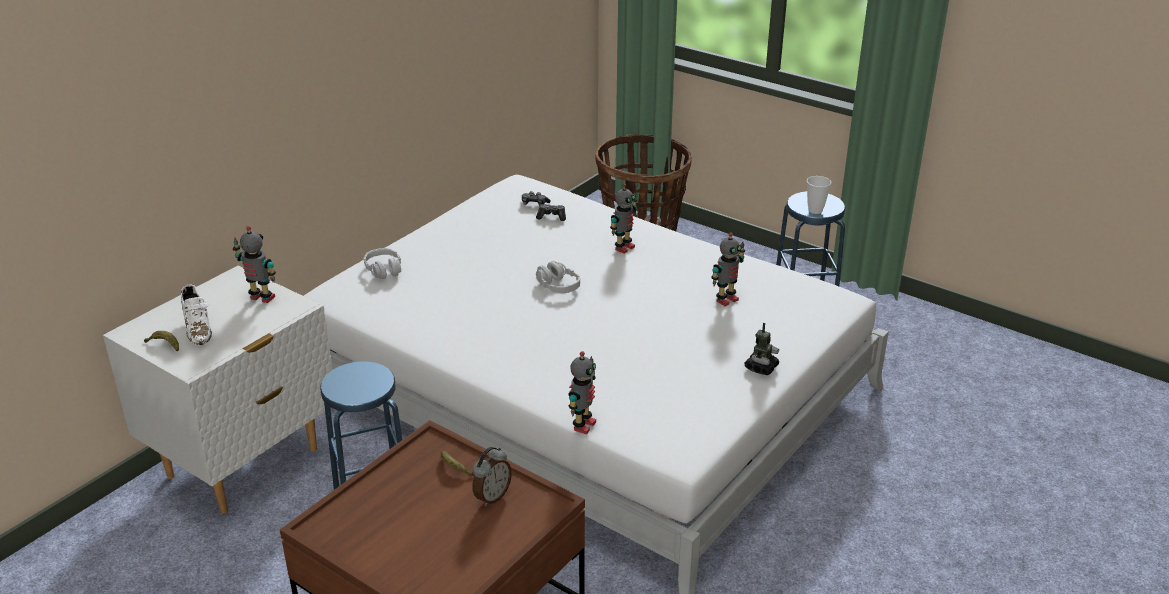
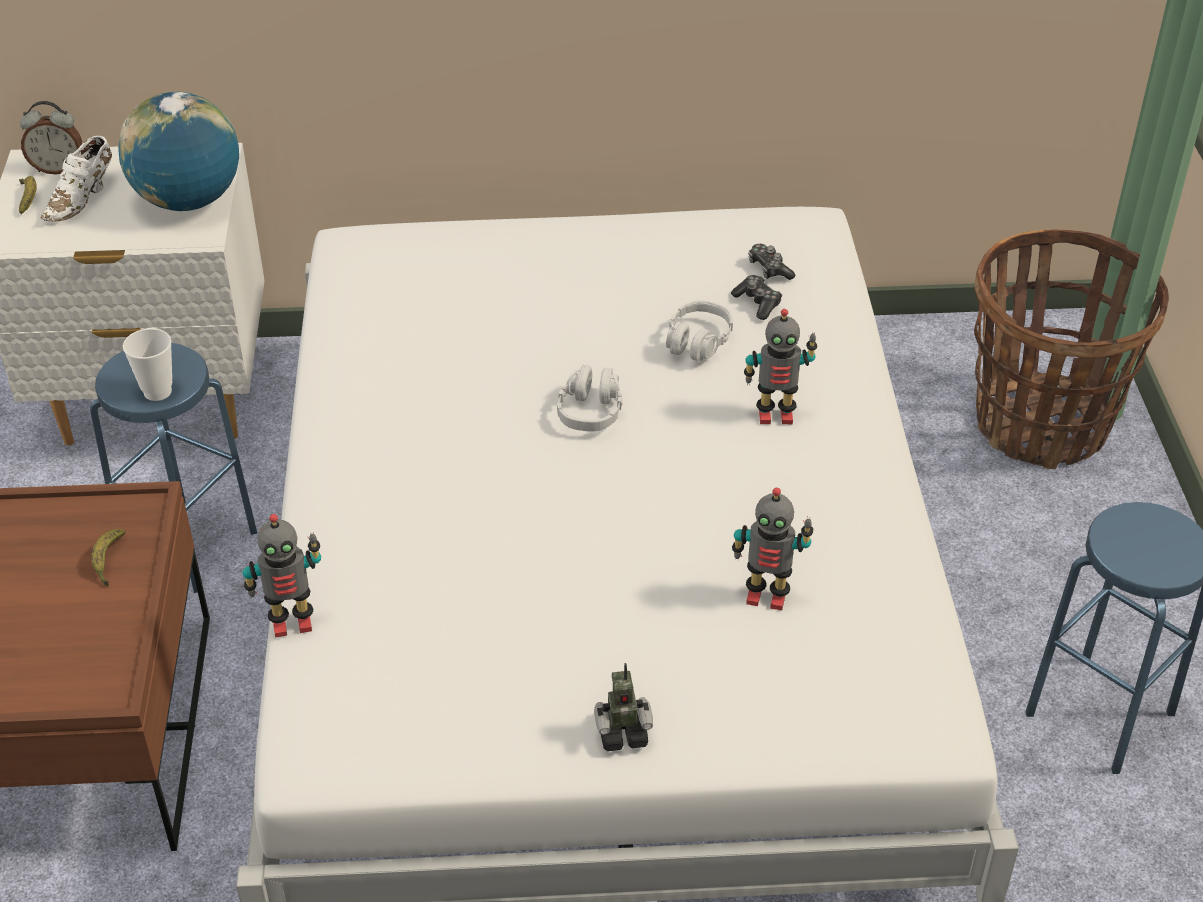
camera: 50 degrees right, 10 degrees up
(261, 299) = (188, 201): toy robot -> globe
(384, 270) = (454, 249): grey headphones -> grey headphones (698, 341)
(492, 496) = (79, 627): alarm clock -> alarm clock (58, 168)
(815, 210) = (1126, 554): cup -> cup (157, 392)

